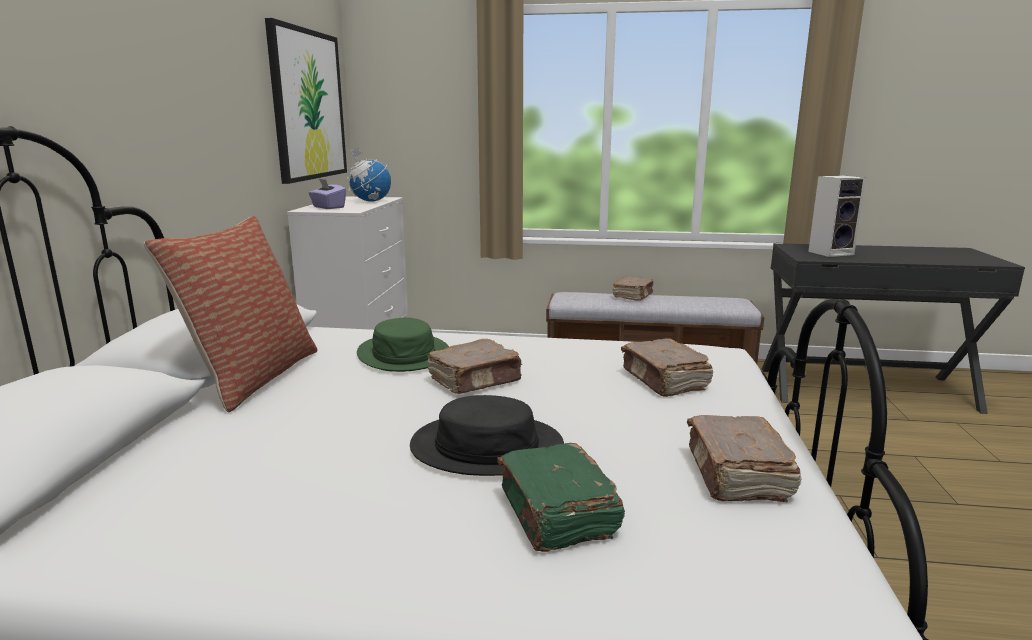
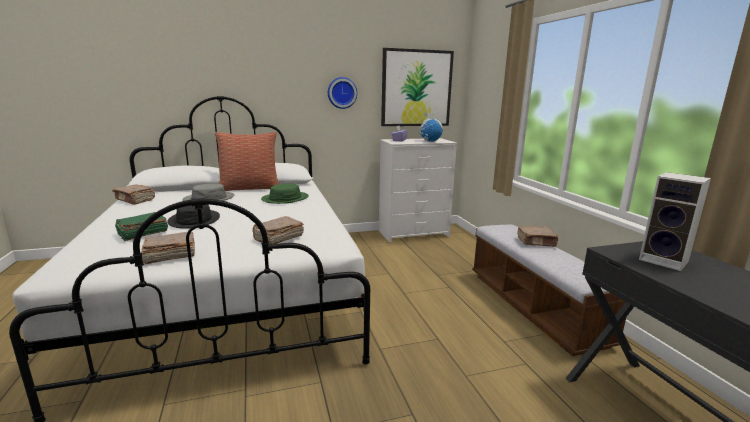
camera: 65 degrees right, 0 degrees up
(226, 114) = (341, 93): none -> wall clock
(291, 425) = (209, 198): none -> grey hat
(476, 381) = (260, 211): brown book -> brown book (135, 200)

